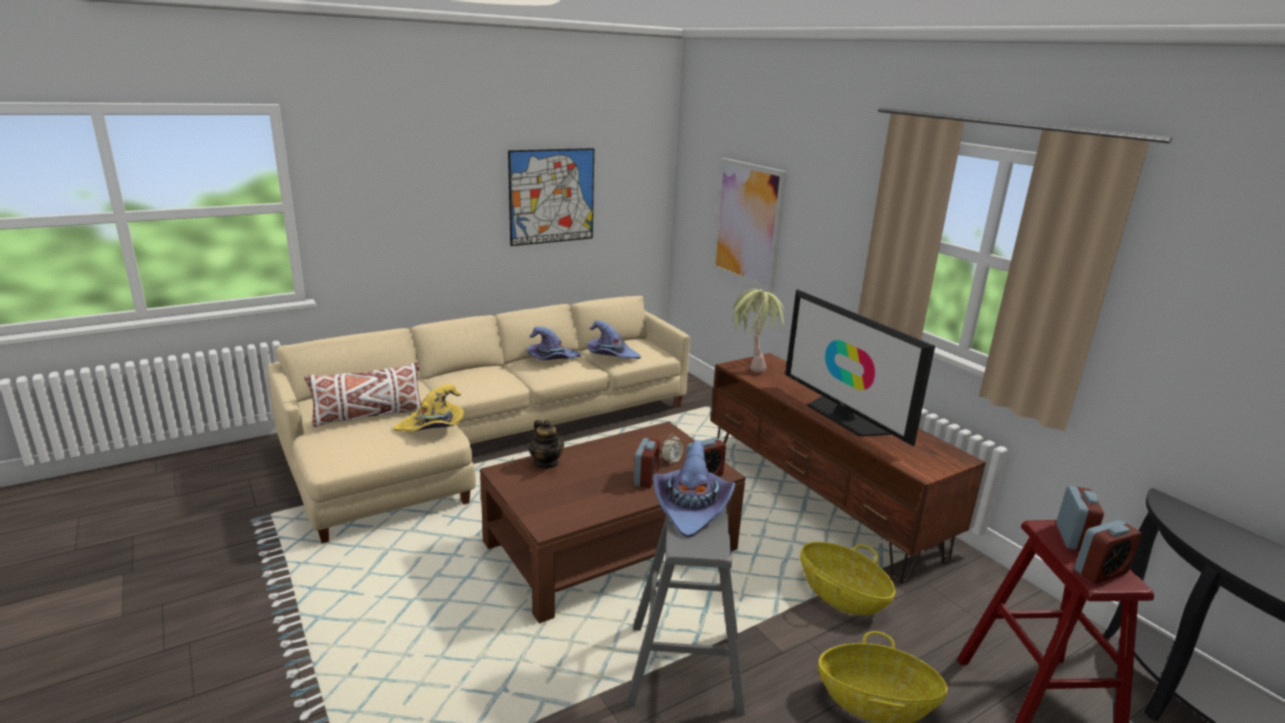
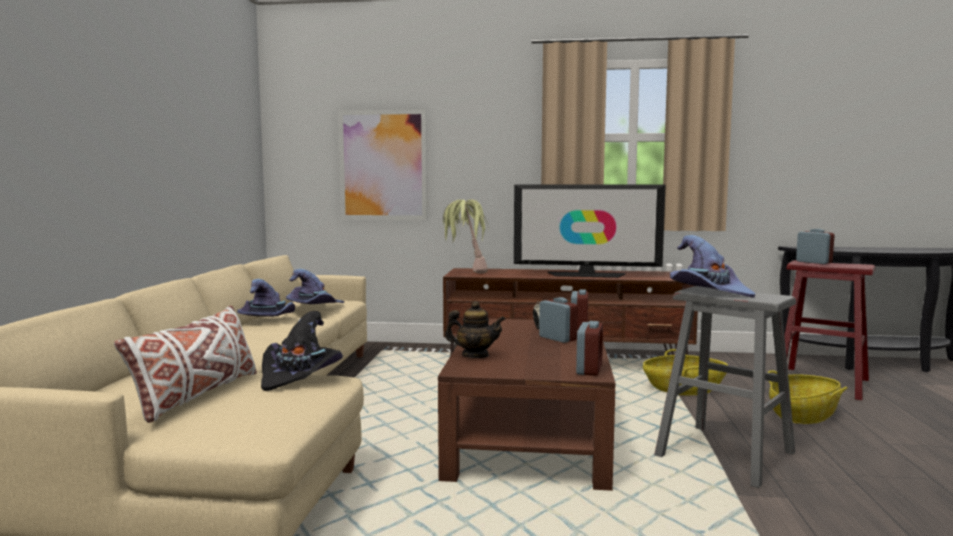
camera: 50 degrees left, 15 degrees down
(433, 426) = (300, 376): yellow hat -> black hat
(552, 196) = (185, 146): picture -> none
(1100, 572) = (852, 265): alarm clock -> alarm clock (589, 369)

